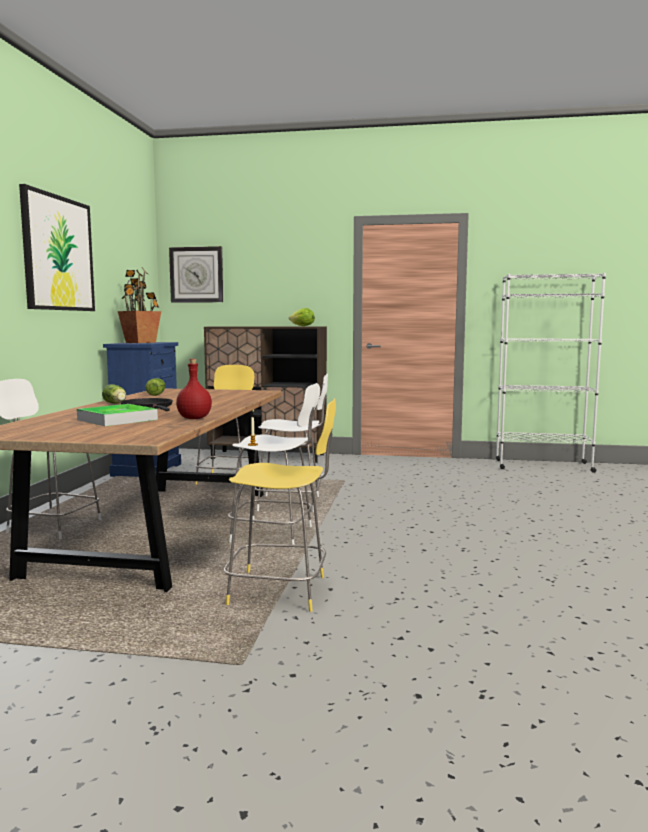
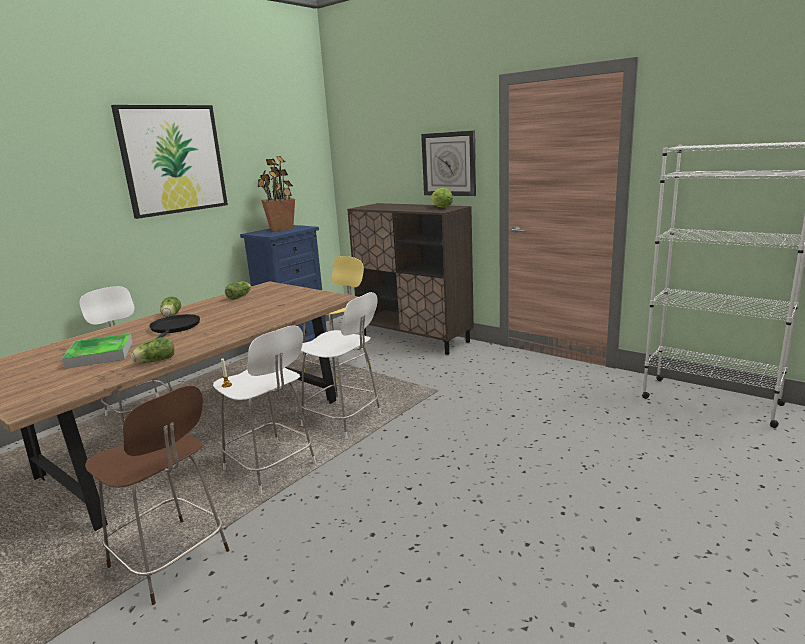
camera: 30 degrees right, 10 degrees up
(195, 418) = (154, 361): red bottle -> lettuce
(196, 275) = (359, 150): wall clock -> wall clock (449, 164)
(281, 591) = (171, 561): yellow stool -> brown stool

